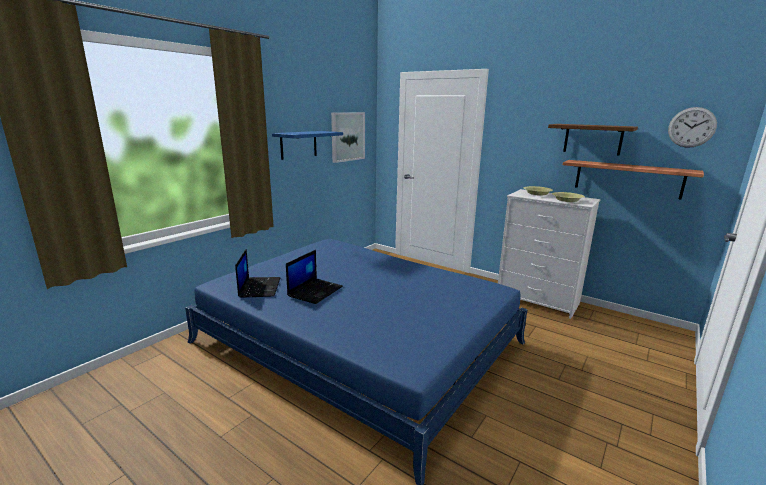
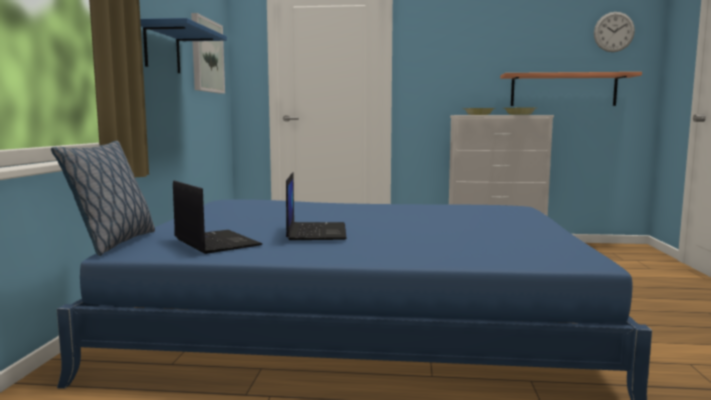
camera: 30 degrees left, 10 degrees down
(221, 276) = (113, 243): none -> pillow
(593, 139) = (523, 50): brown shelf -> none

